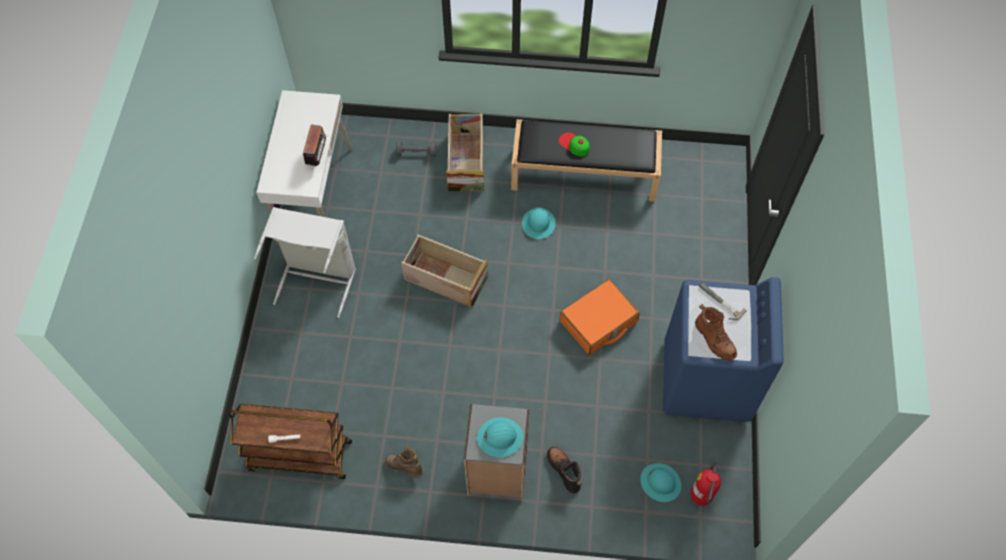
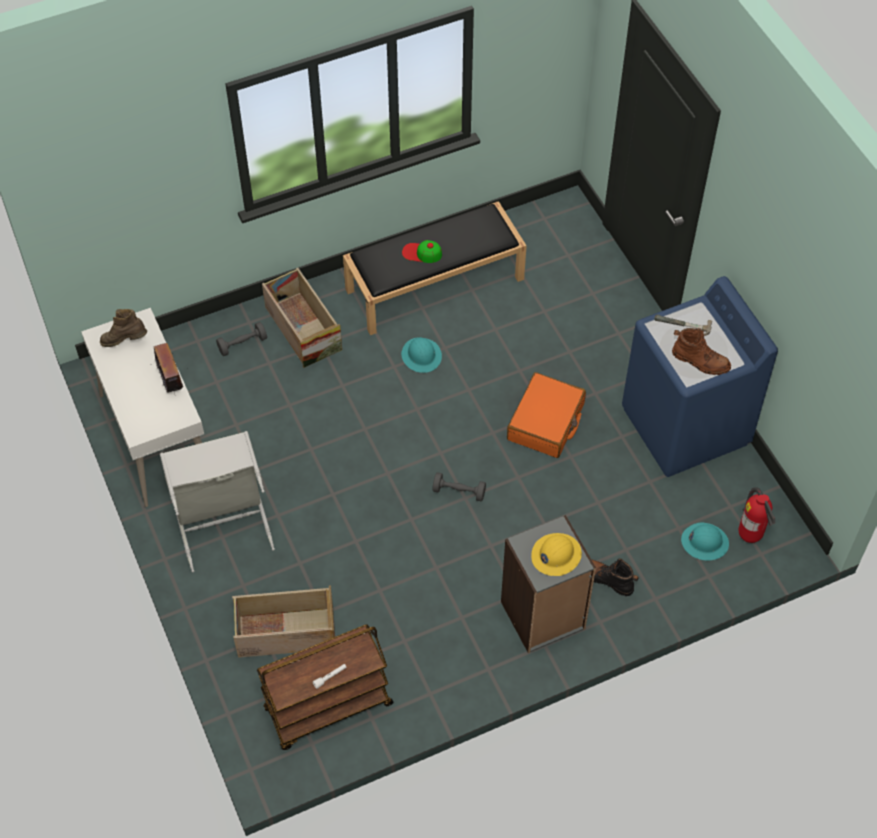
camera: 30 degrees left, 5 degrees down
(405, 468) = (447, 660): brown boot -> brown boot (125, 341)
(445, 279) = (361, 456): crate -> crate (285, 633)
(498, 342) = (459, 492): none -> grey dumbbell
(500, 437) = (555, 555): turquoise hard hat -> yellow hard hat

